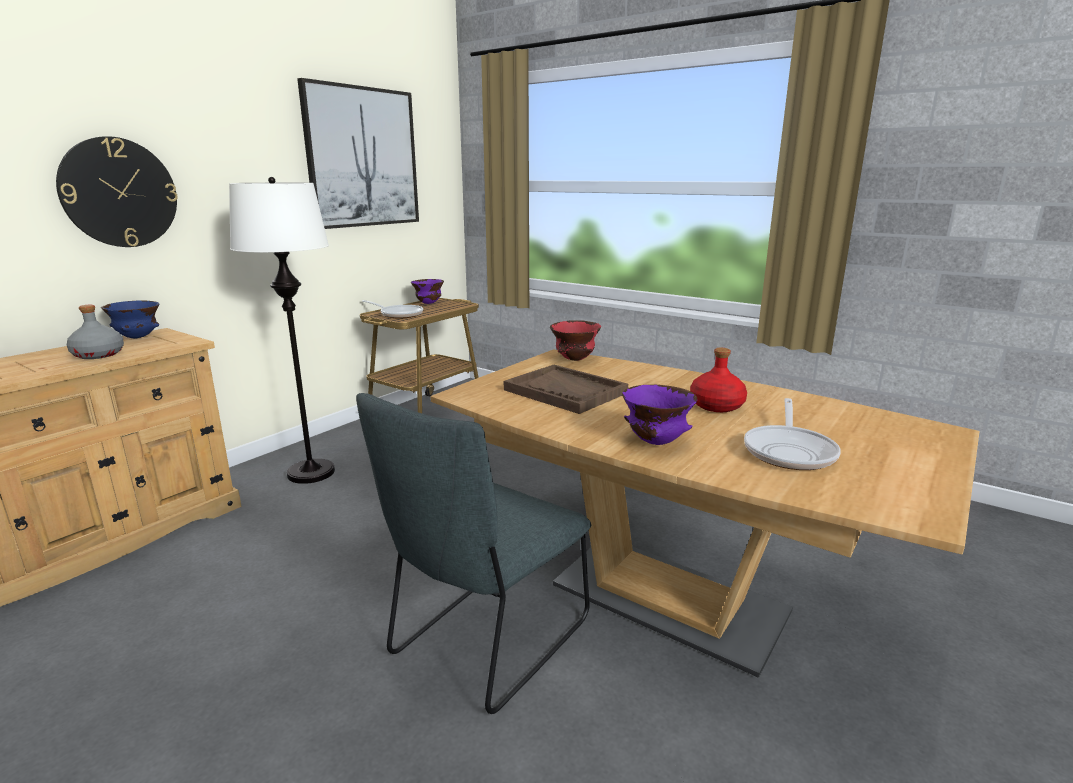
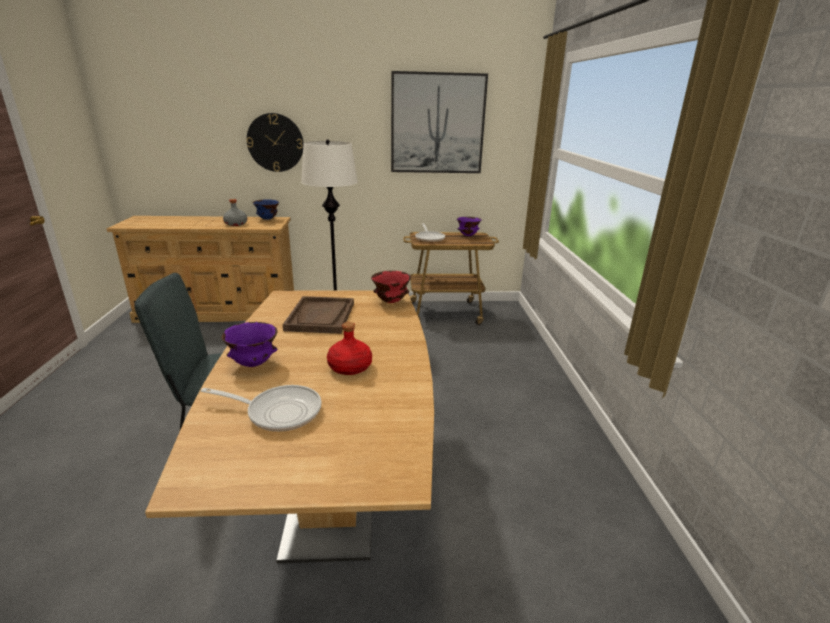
camera: 50 degrees right, 5 degrees up
(789, 451) = (279, 412): frying pan -> frying pan turned 150 degrees counterclockwise

